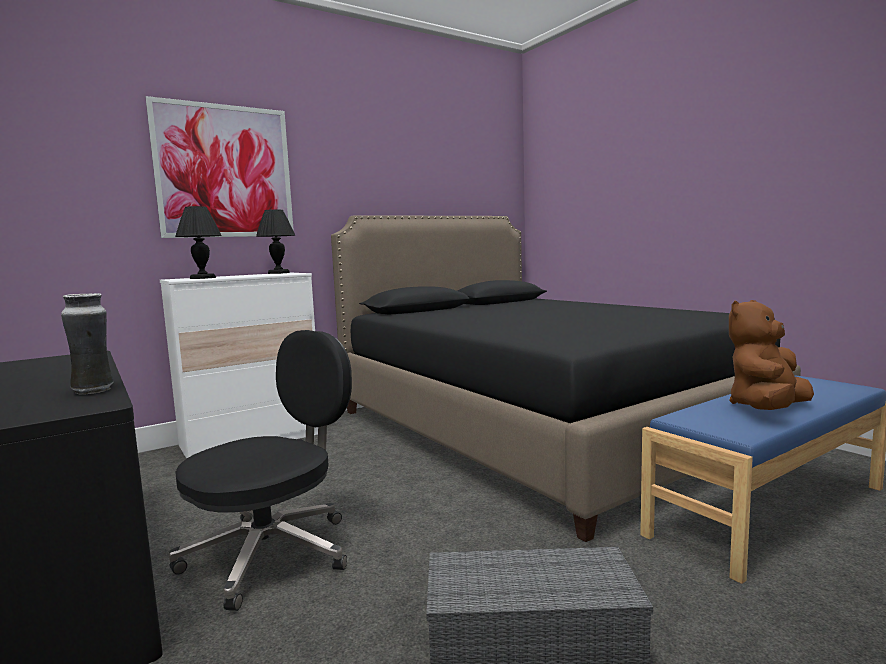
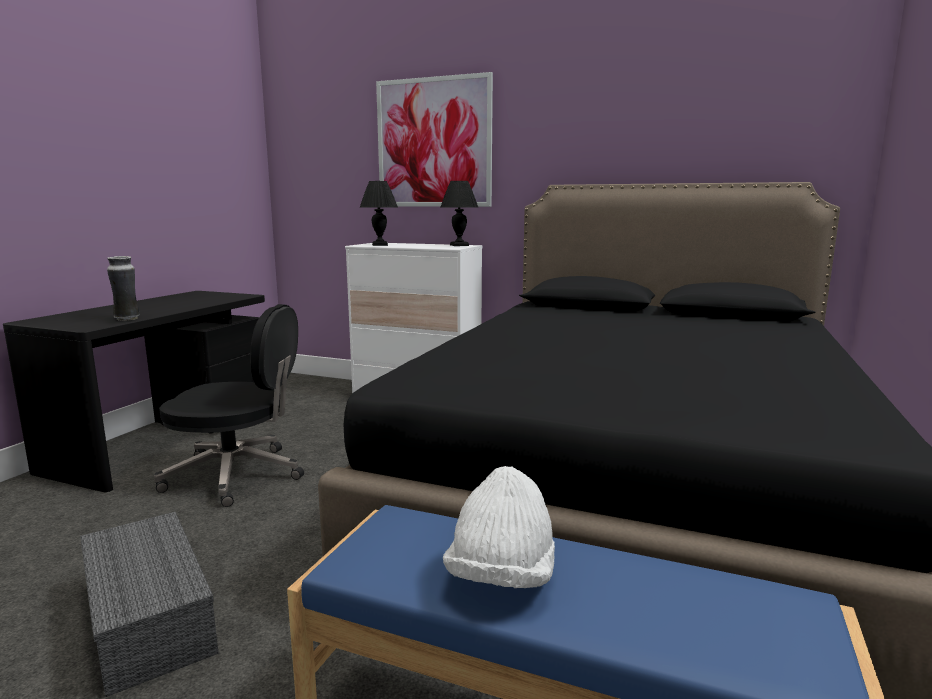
camera: 55 degrees right, 5 degrees up
(767, 409) = (501, 578): brown plush toy -> white hat

